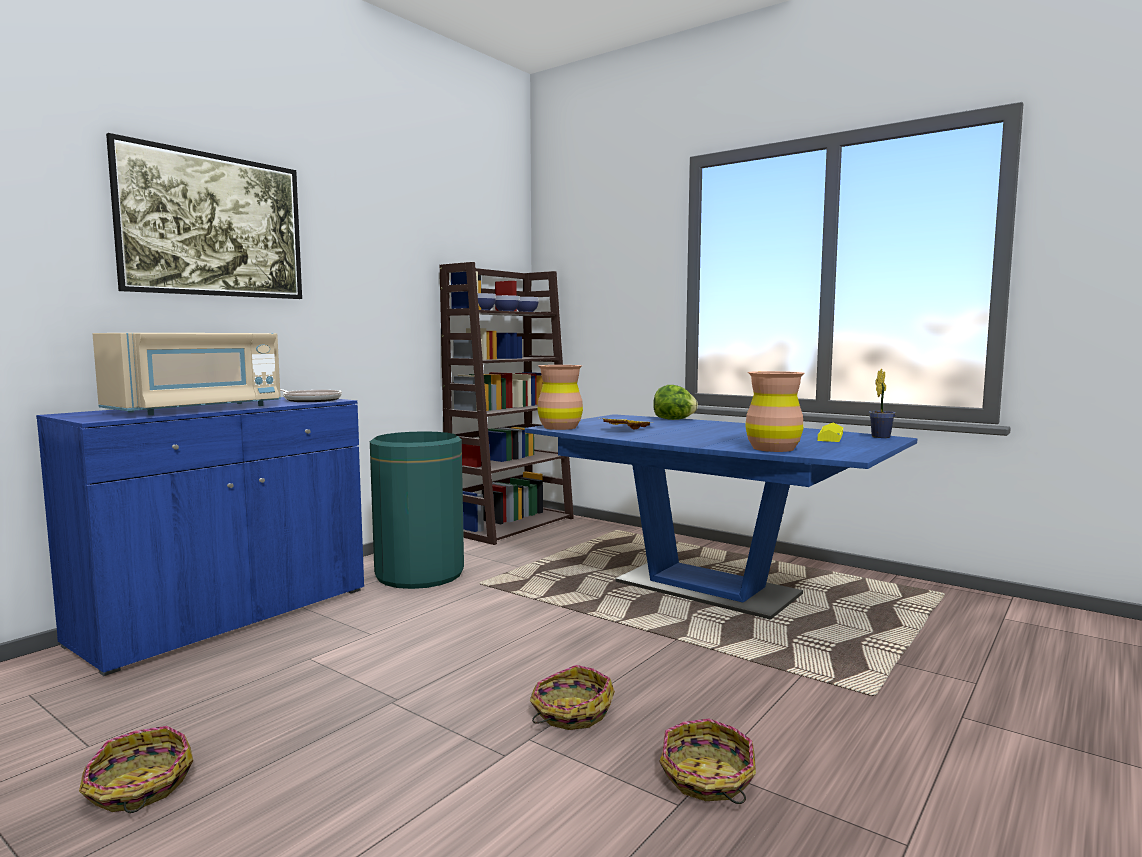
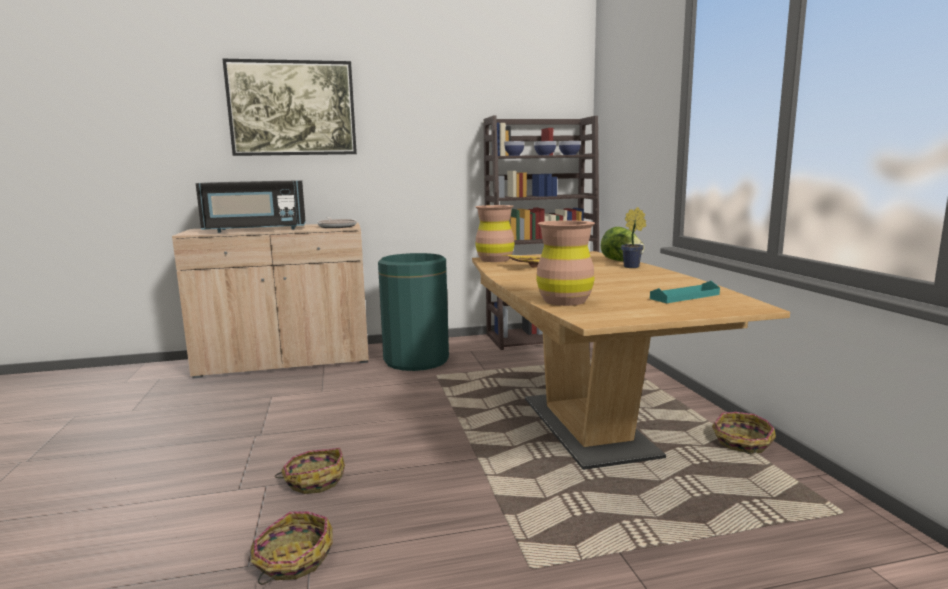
camera: 40 degrees right, 5 degrees up
(138, 788) = (109, 437): basket -> basket (741, 443)
(197, 409) = (255, 230): beige microwave -> black microwave
(226, 616) = (285, 361): blue cabinet -> beige cabinet
(706, 589) = (587, 426): blue dining table -> brown dining table
(830, 437) = (684, 296): yellow tray -> turquoise tray
(881, 436) = (748, 304): potted plant -> potted plant (633, 267)

